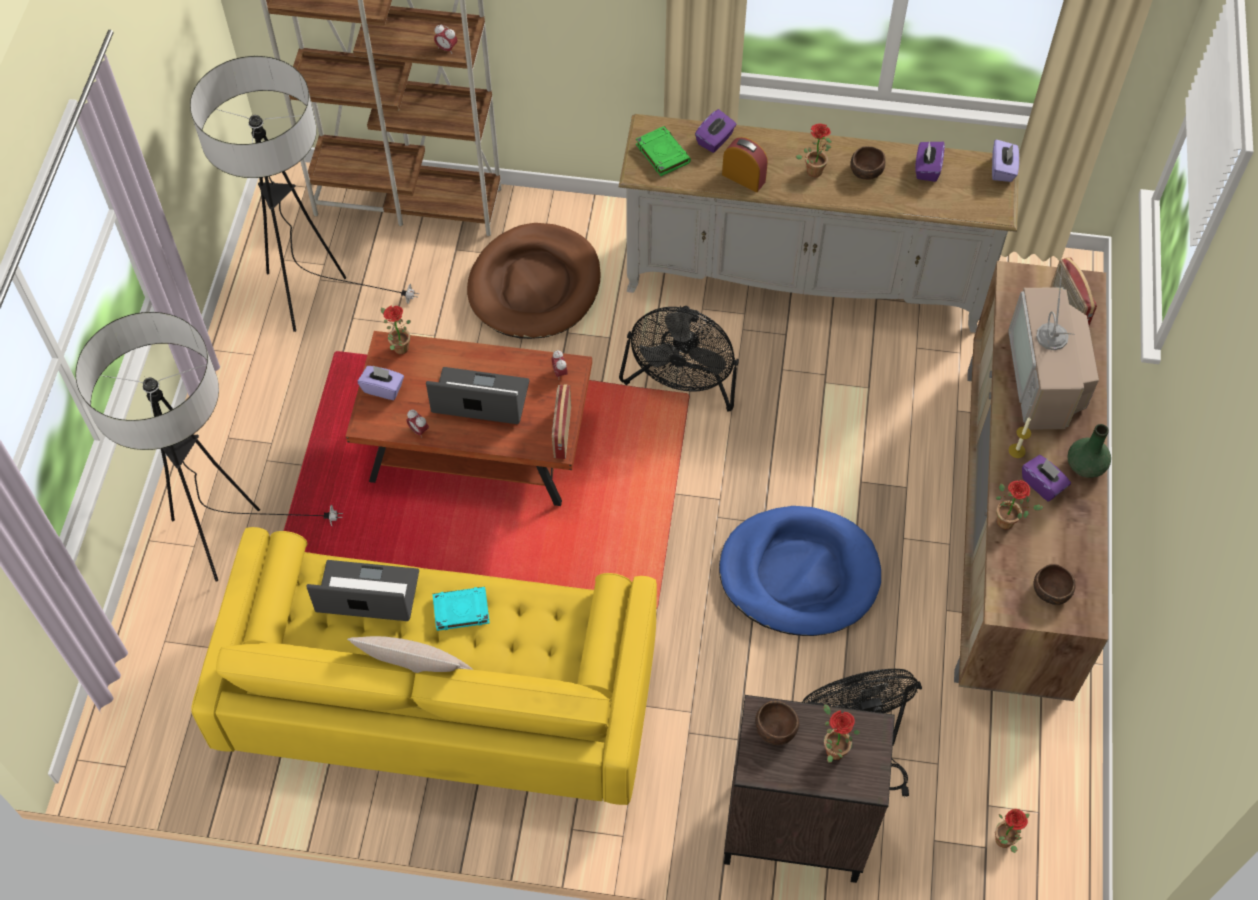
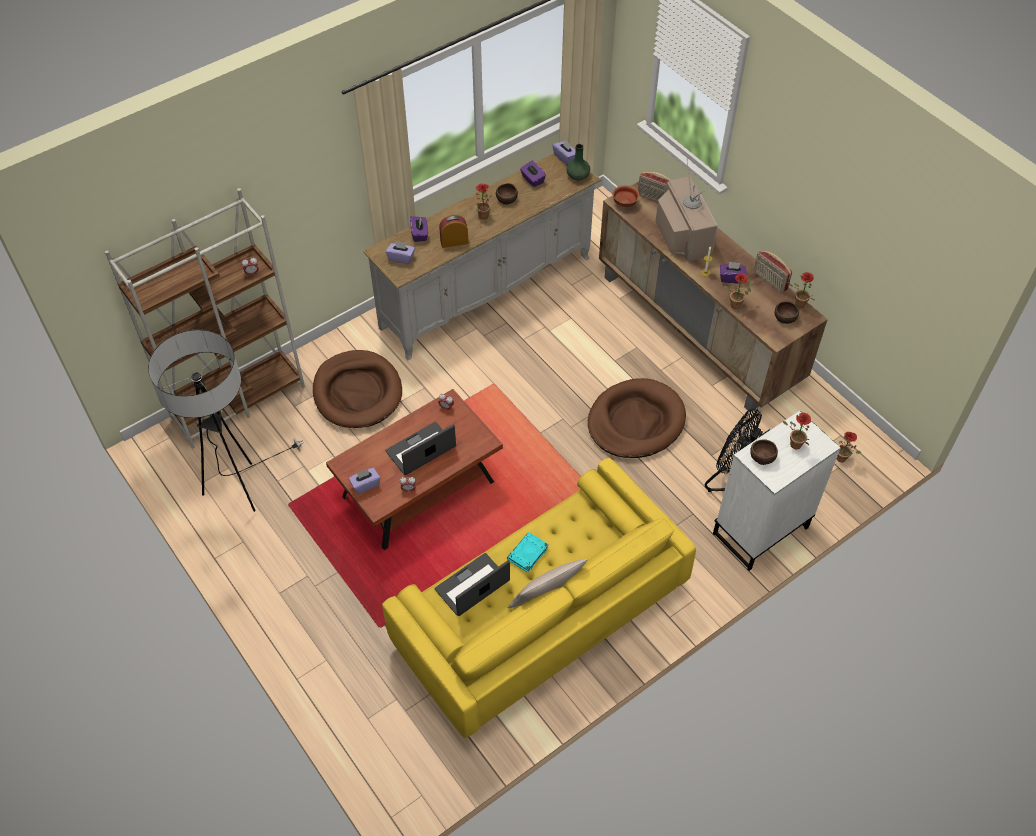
camera: 45 degrees left, 5 degrees down
(223, 538) = (338, 642): floor lamp -> none
(398, 346) = (348, 459): potted plant -> potted plant (797, 304)
(561, 433) = (480, 433): radio -> radio (769, 281)
(662, 153) = (401, 258): green book -> purple tissue box
(679, 377) = (480, 379): black fan -> none
(792, 832) = (760, 531): brown dresser -> white dresser
(799, 574) = (635, 421): blue dog bed -> brown dog bed
(1021, 284) = (625, 203): none -> bowl
(1045, 379) = (681, 235): television -> television turned 150 degrees counterclockwise
(1085, 465) = (738, 257): green vase -> green vase (577, 175)

